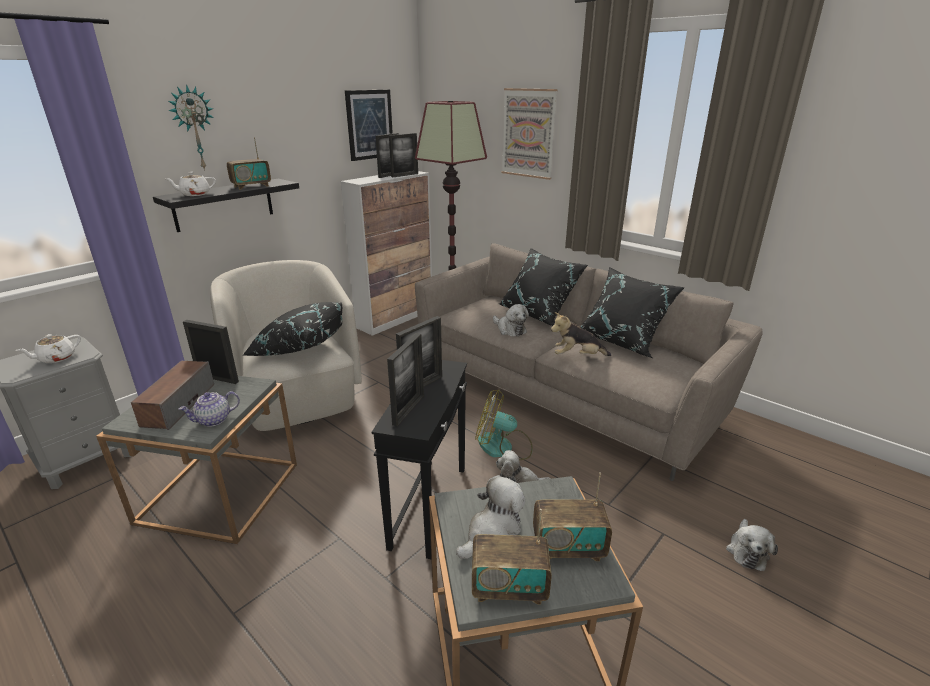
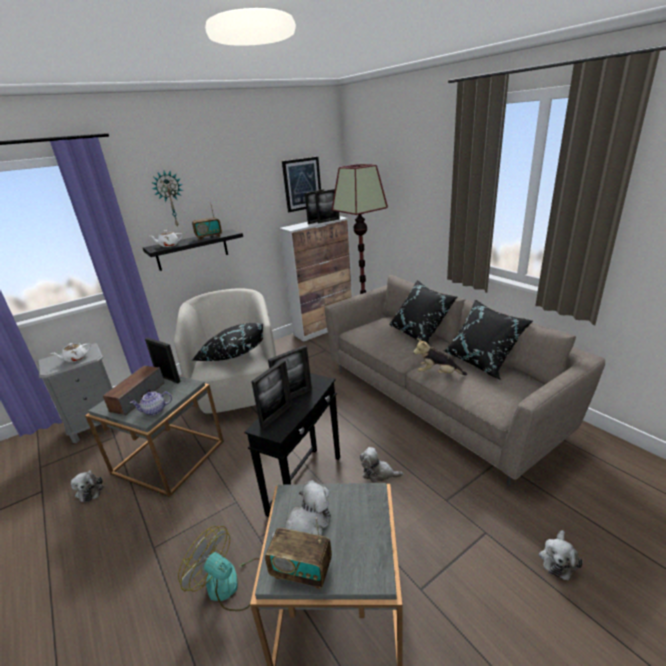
camera: 15 degrees right, 0 degrees up
(503, 447) = (375, 442): fan -> fan (230, 585)
(510, 329) = (391, 347): plush toy -> plush toy (90, 490)
(528, 133) = (420, 187): picture -> none
(568, 548) = (358, 545): radio -> none

